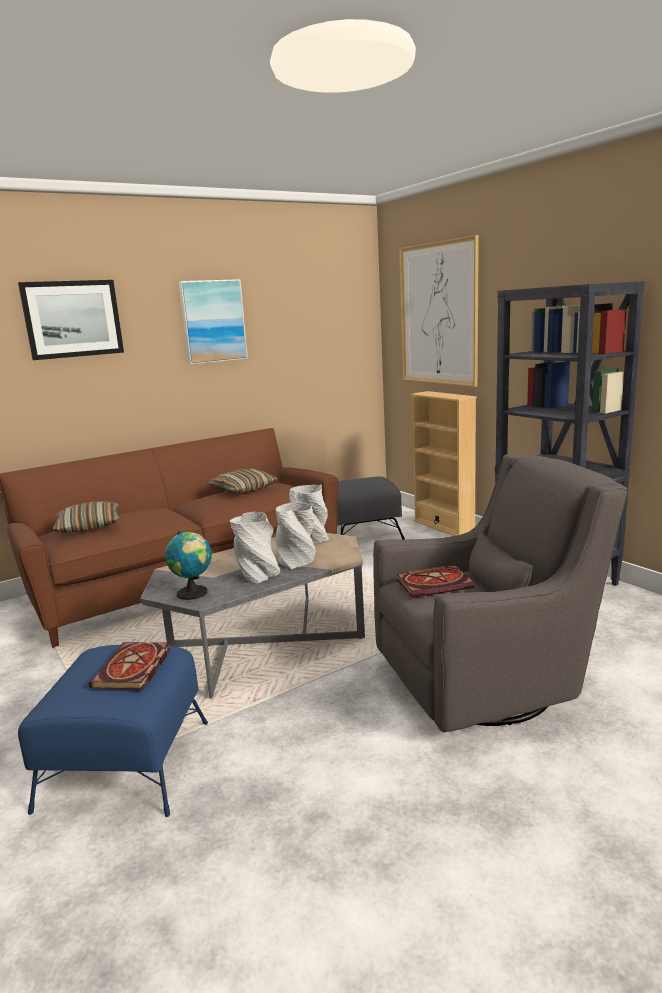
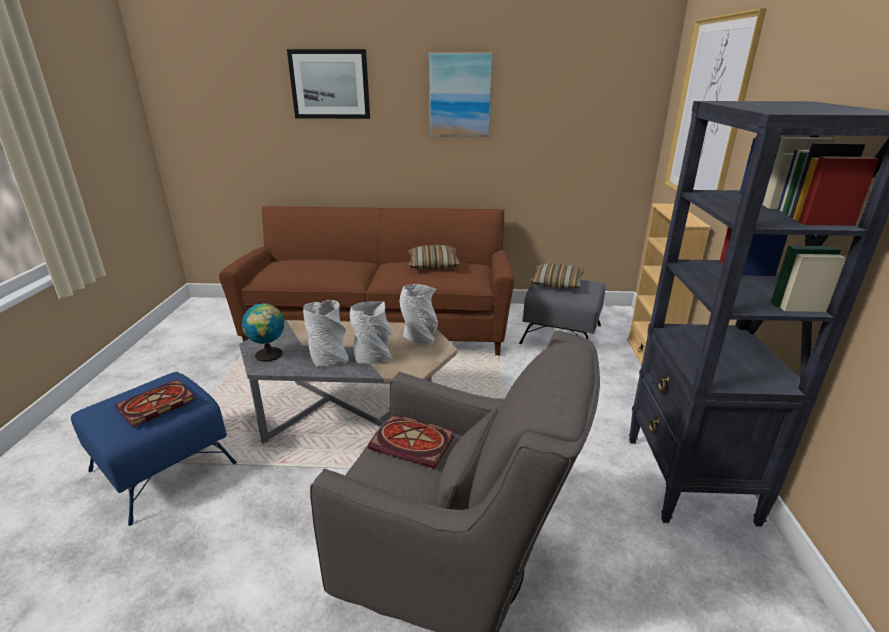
camera: 35 degrees right, 10 degrees up
(89, 526) = (292, 265): pillow -> pillow (556, 283)

